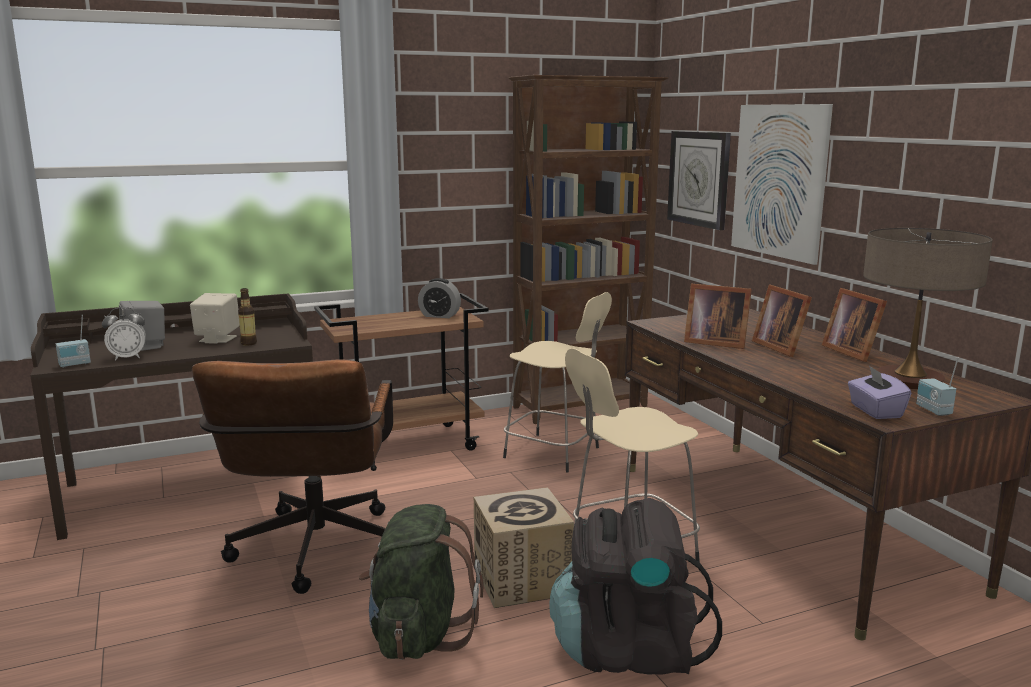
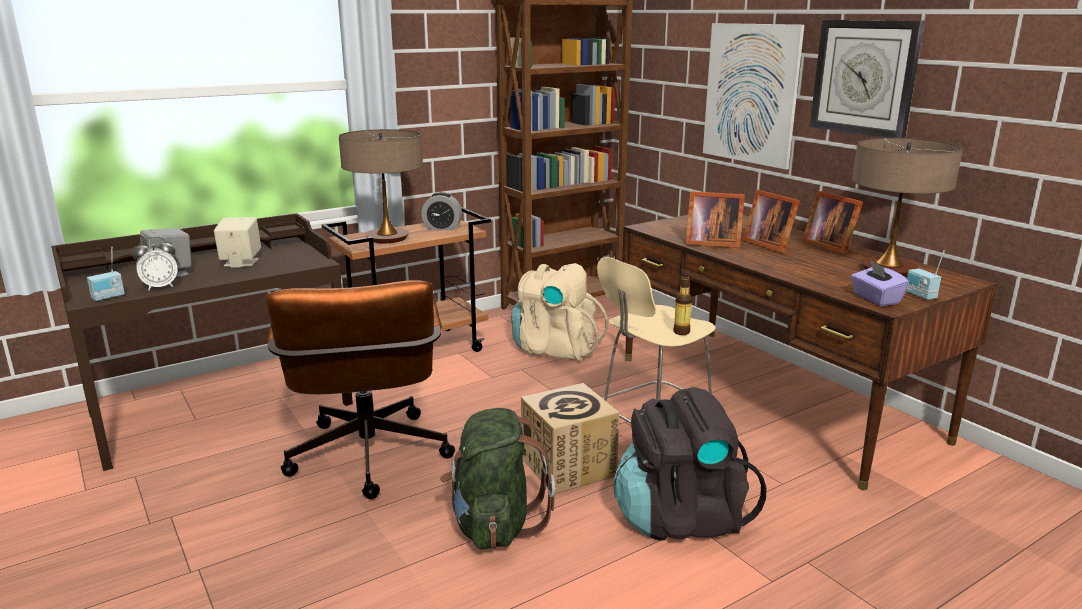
camera: 10 degrees left, 5 degrees up
(248, 343) = (275, 265): bottle -> bottle (681, 332)
(378, 323) = (387, 238): none -> table lamp
(555, 453) = (555, 349): beige stool -> beige backpack
(699, 178) = (668, 91): wall clock -> wall clock (864, 77)

